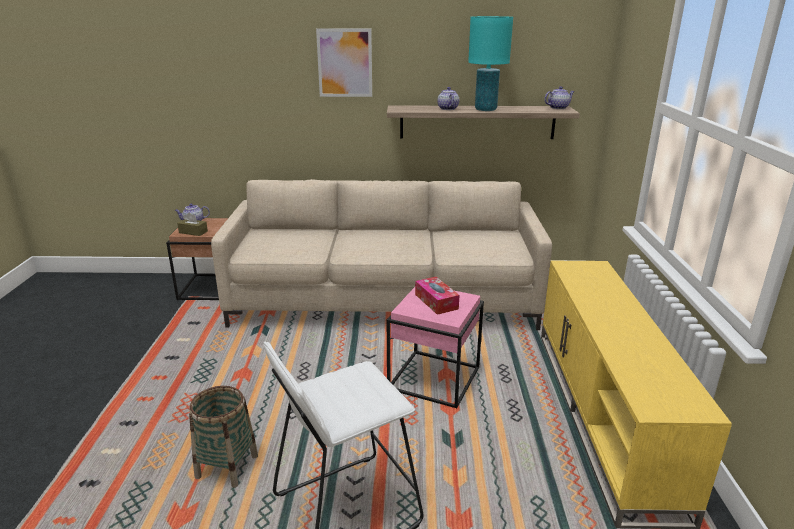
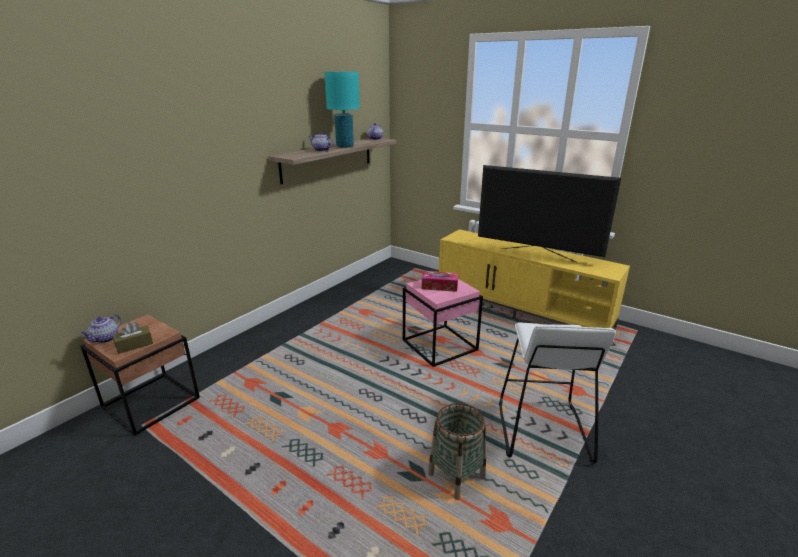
camera: 55 degrees left, 0 degrees up
(345, 63) = (229, 120): picture -> none
(384, 302) = (322, 326): beige sofa -> none
(618, 331) = (536, 255): none -> television

